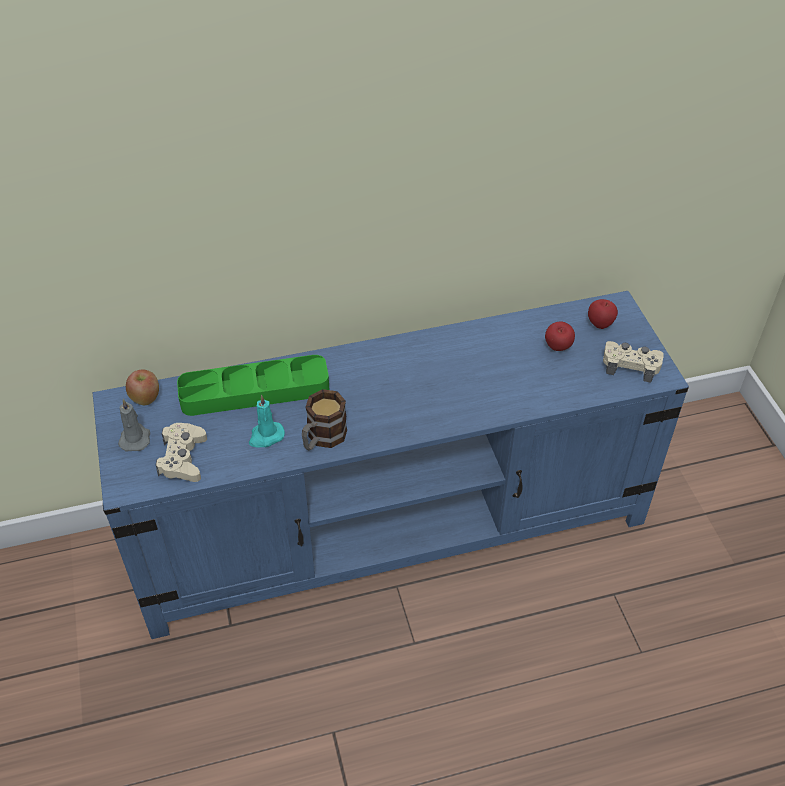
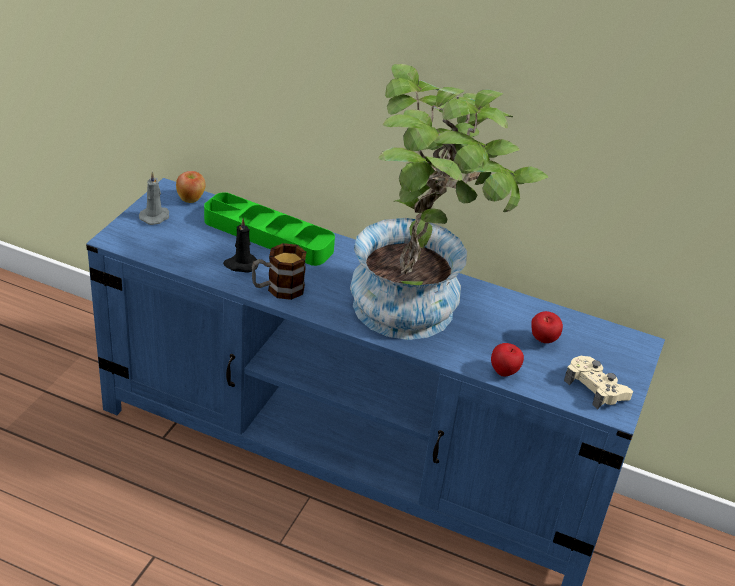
camera: 35 degrees right, 10 degrees down
(183, 458) = (170, 245): beige game controller -> none
(266, 436) = (240, 265): turquoise candle -> black candle
(447, 380) = (420, 309): none -> potted plant
(600, 324) = (604, 346): apple -> apple (504, 372)

